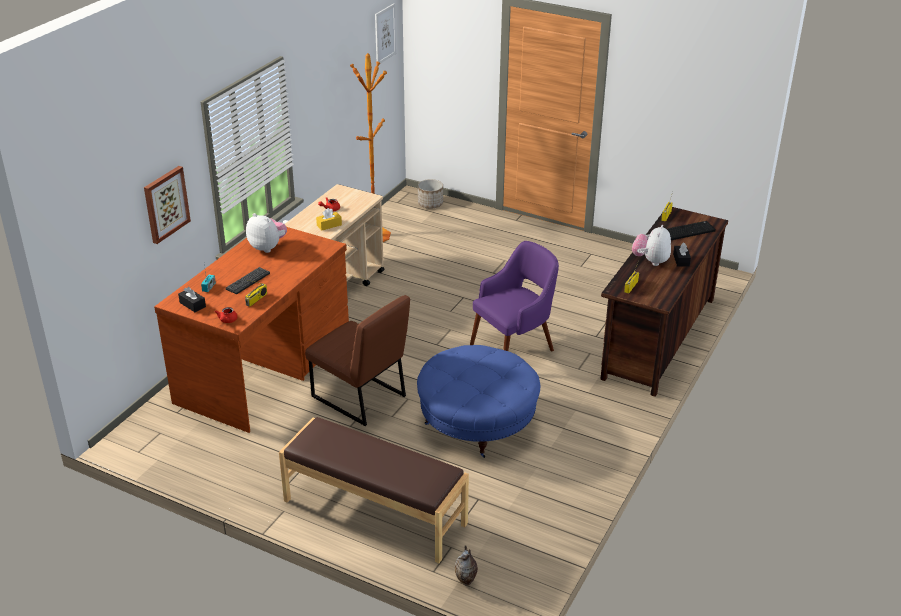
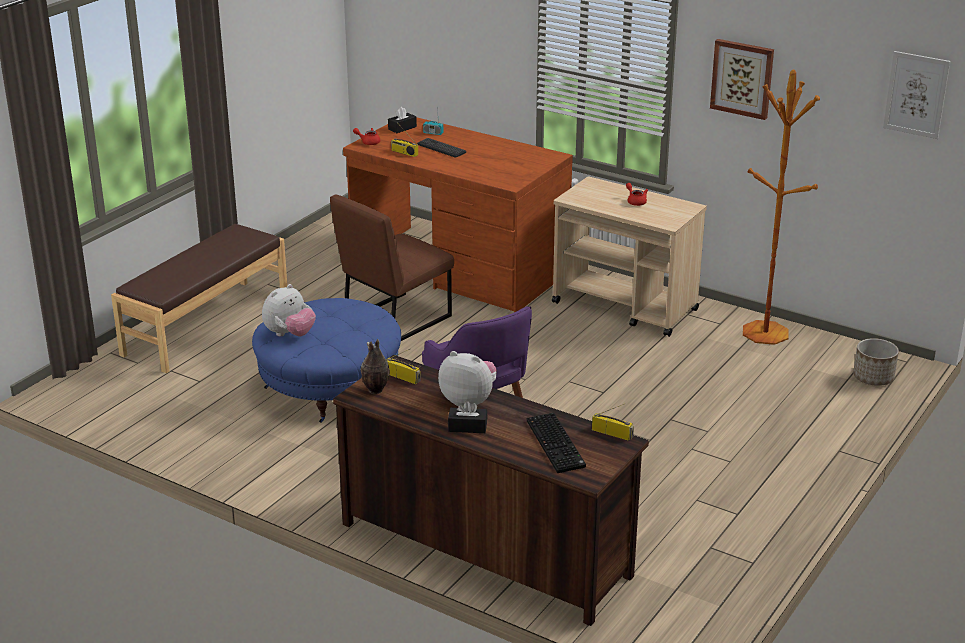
camera: 95 degrees right, 5 degrees down
(165, 204) = (472, 44): picture -> picture (742, 78)
(268, 247) = (511, 155): plush toy -> plush toy (289, 334)
(329, 225) = (594, 201): yellow tissue box -> none
(466, 581) = (88, 368): vase -> vase (375, 390)

